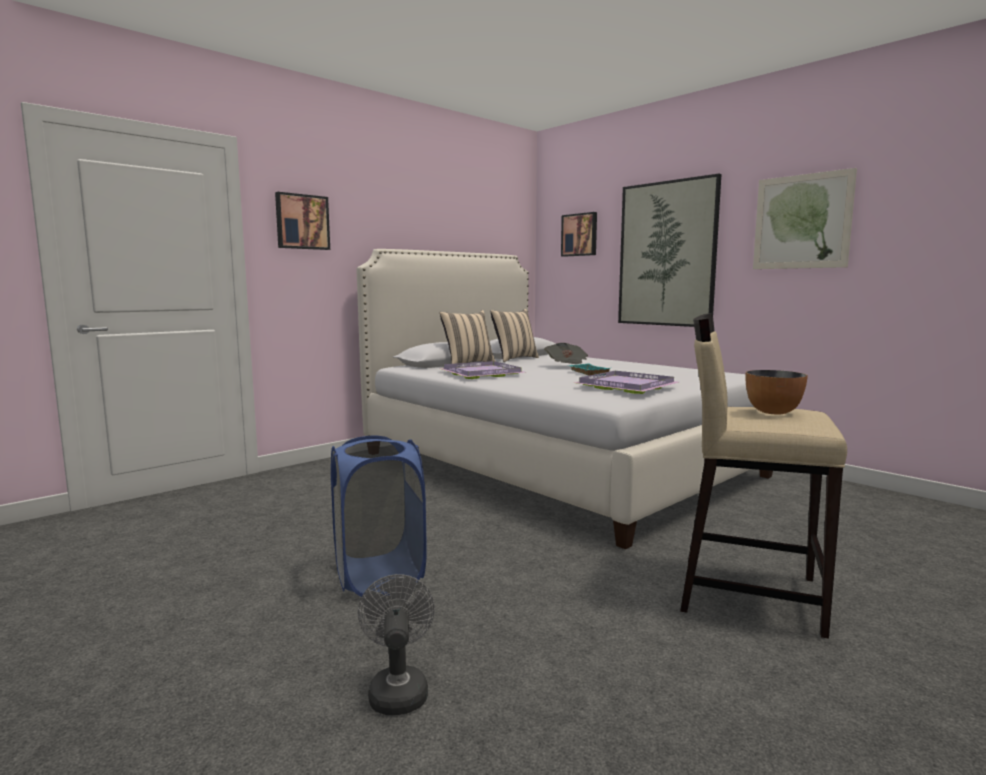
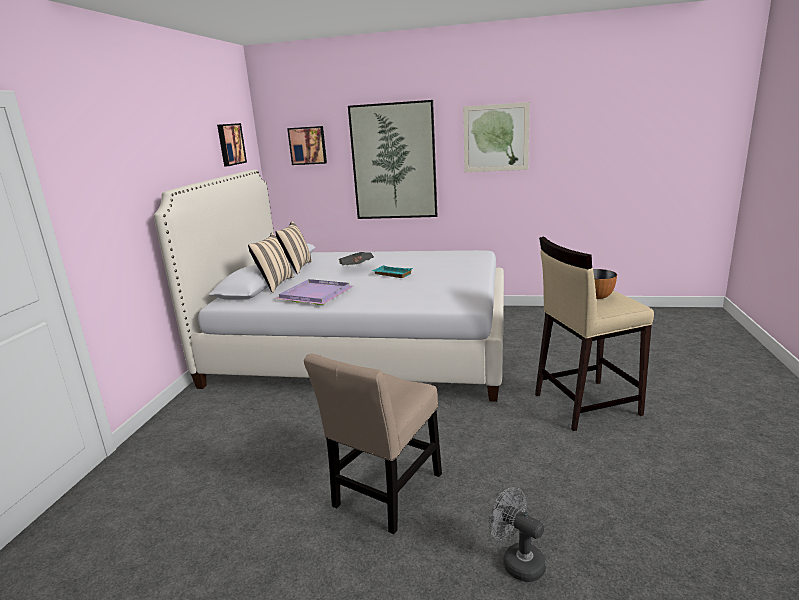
camera: 35 degrees left, 10 degrees up
(302, 222) = (95, 177): picture -> picture (230, 144)
(378, 576) = (386, 494): blue laundry basket -> beige chair
(626, 385) = (448, 284): purple tray -> none

